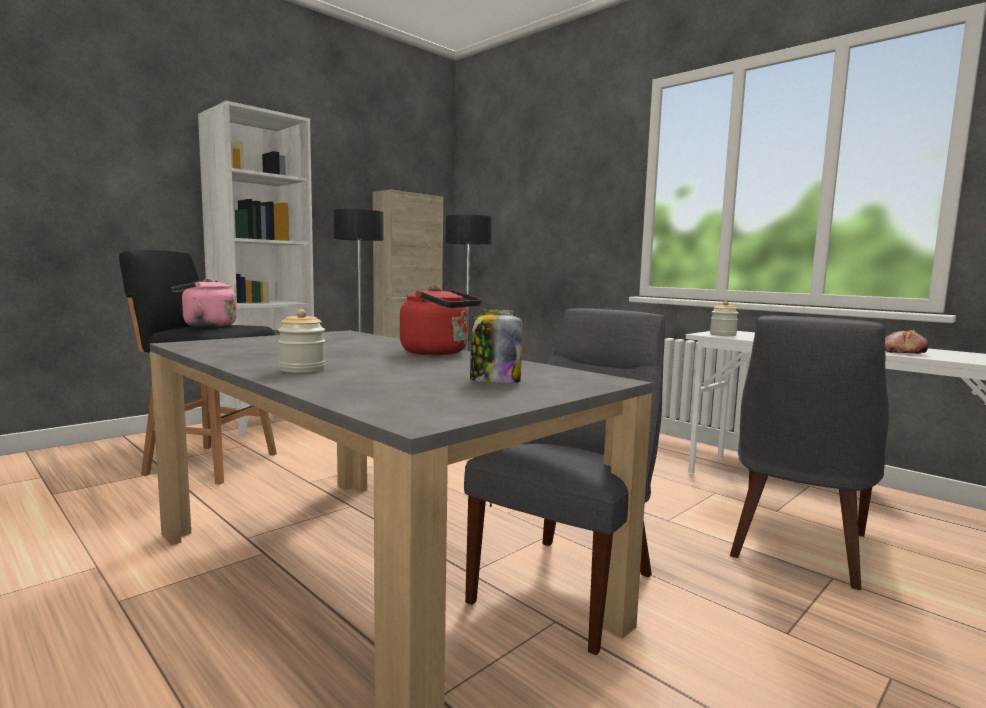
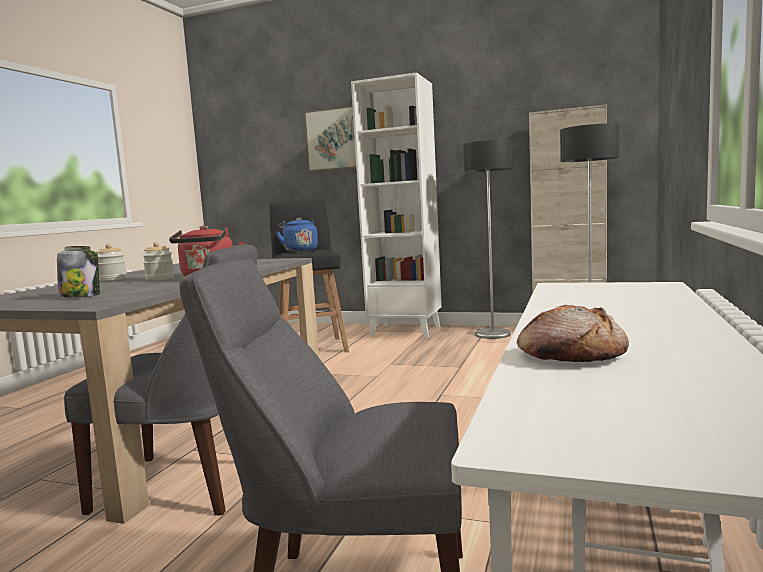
camera: 65 degrees right, 0 degrees up
(131, 164) = (334, 139): none -> picture
(206, 326) = (299, 251): pink kettle -> blue kettle
(723, 335) = (574, 289): jar -> jar (160, 278)

